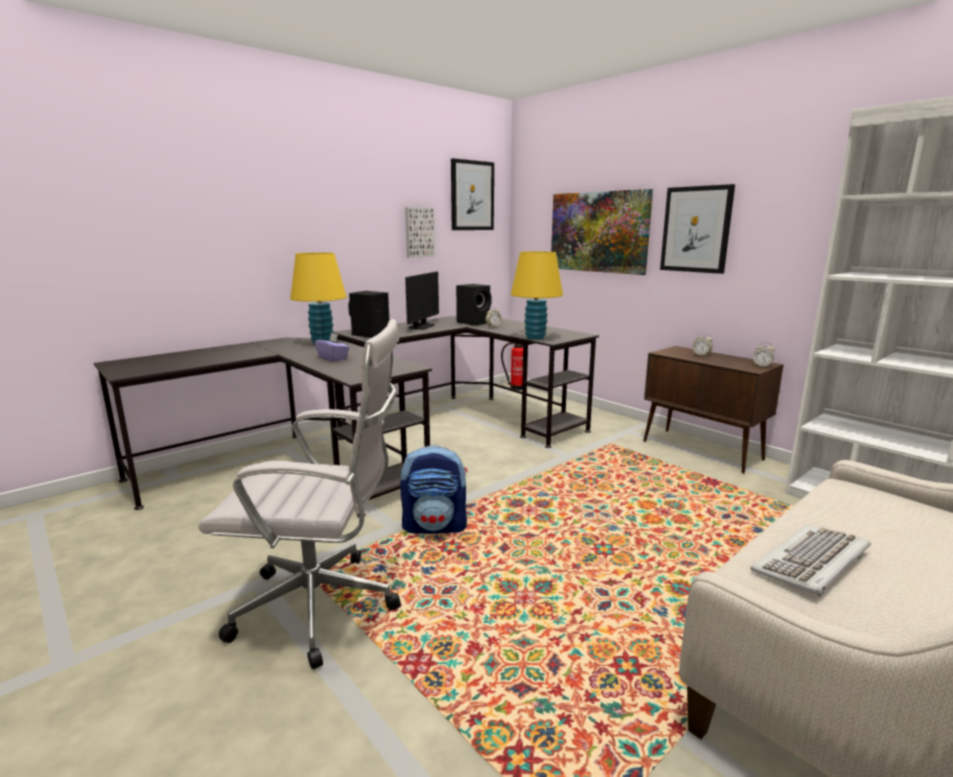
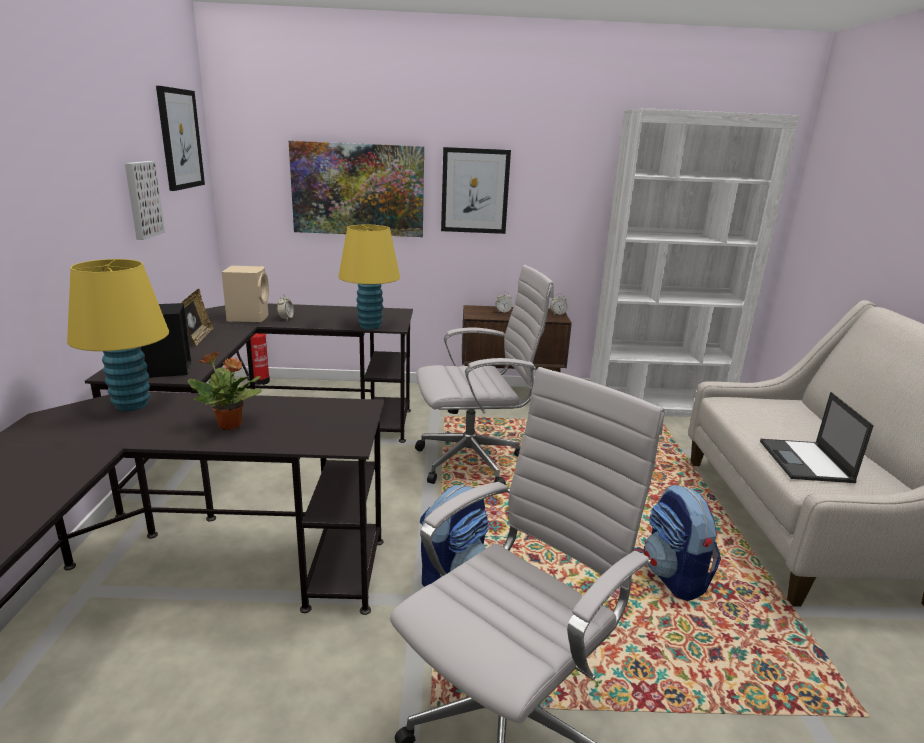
camera: 50 degrees left, 5 degrees up
(333, 358) = (230, 425): purple tissue box -> potted plant
(421, 326) = (198, 338): monitor -> picture frame
(474, 322) = (249, 317): black speaker -> beige speaker
(579, 477) = (474, 461): none -> white office chair
(600, 627) = (674, 577): none -> backpack
(812, 562) = (806, 462): keyboard -> laptop

